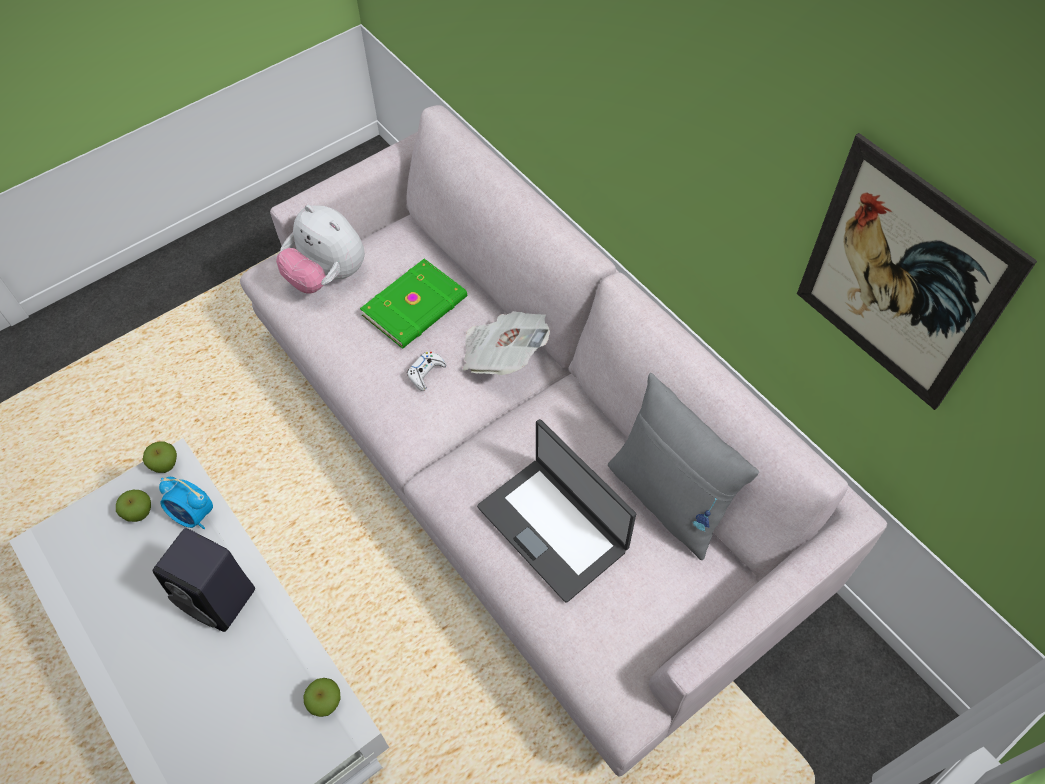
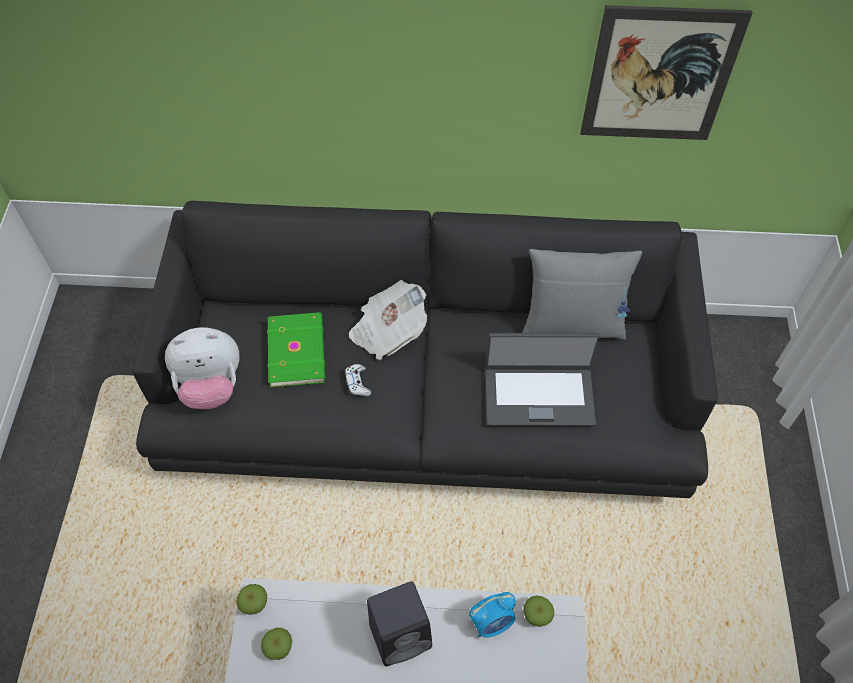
camera: 50 degrees left, 0 degrees up
(194, 515) = (317, 611): alarm clock -> alarm clock (492, 622)
(526, 460) = (427, 397): white sofa -> black sofa

